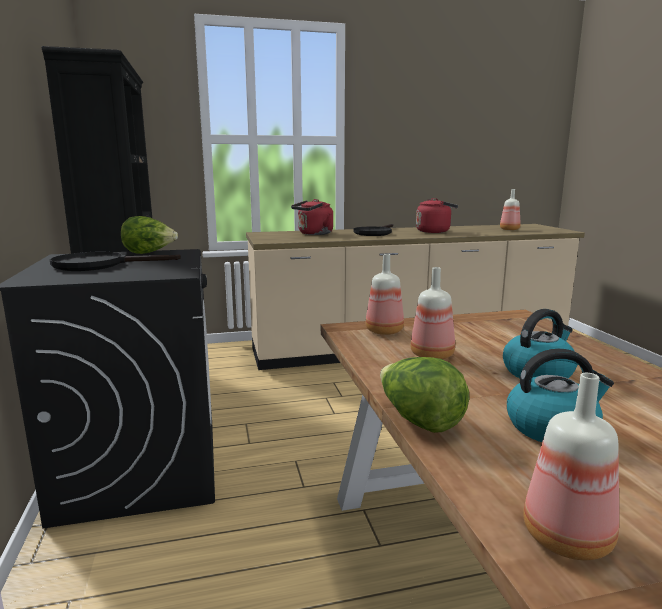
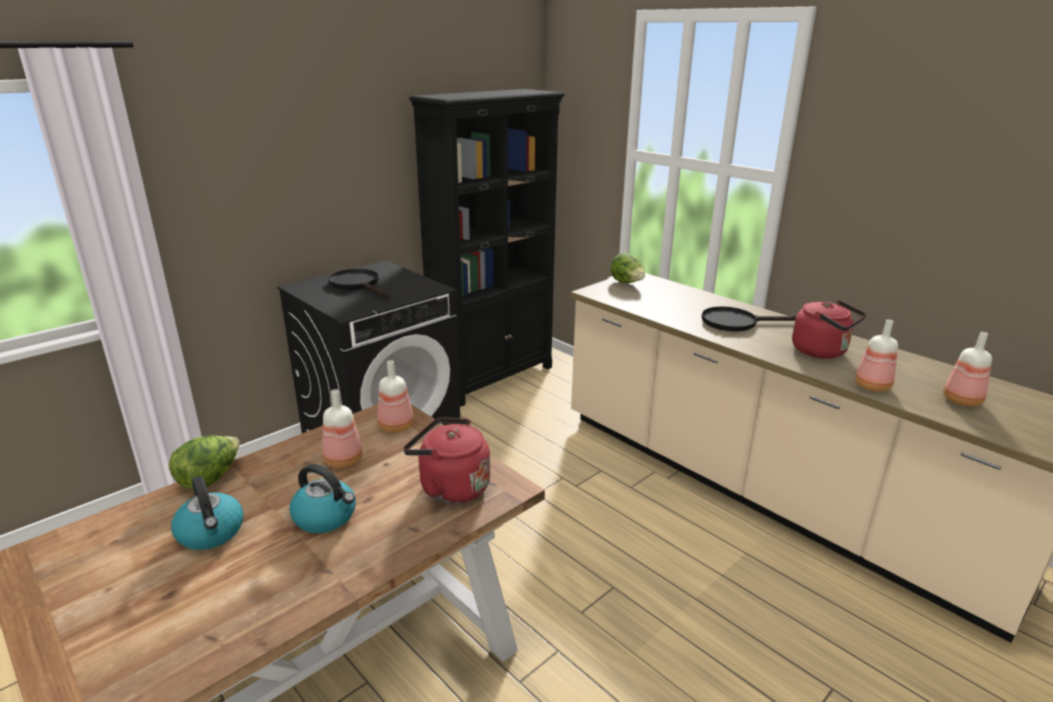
camera: 60 degrees right, 10 degrees up
(149, 253) = (416, 282): lettuce -> lettuce (627, 283)
(313, 234) = (673, 297): red kettle -> red kettle (450, 487)
(569, 540) = (73, 548): bottle -> bottle (872, 386)

